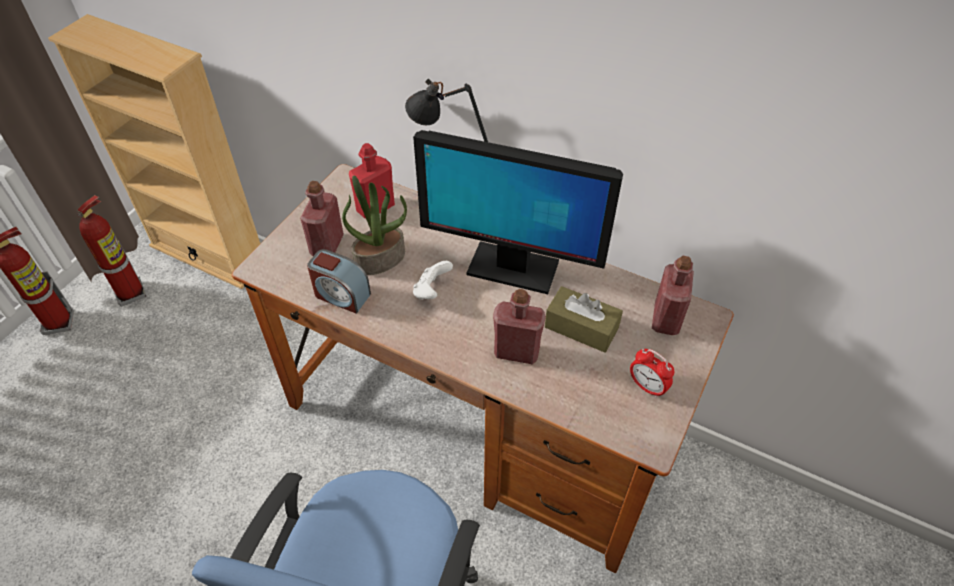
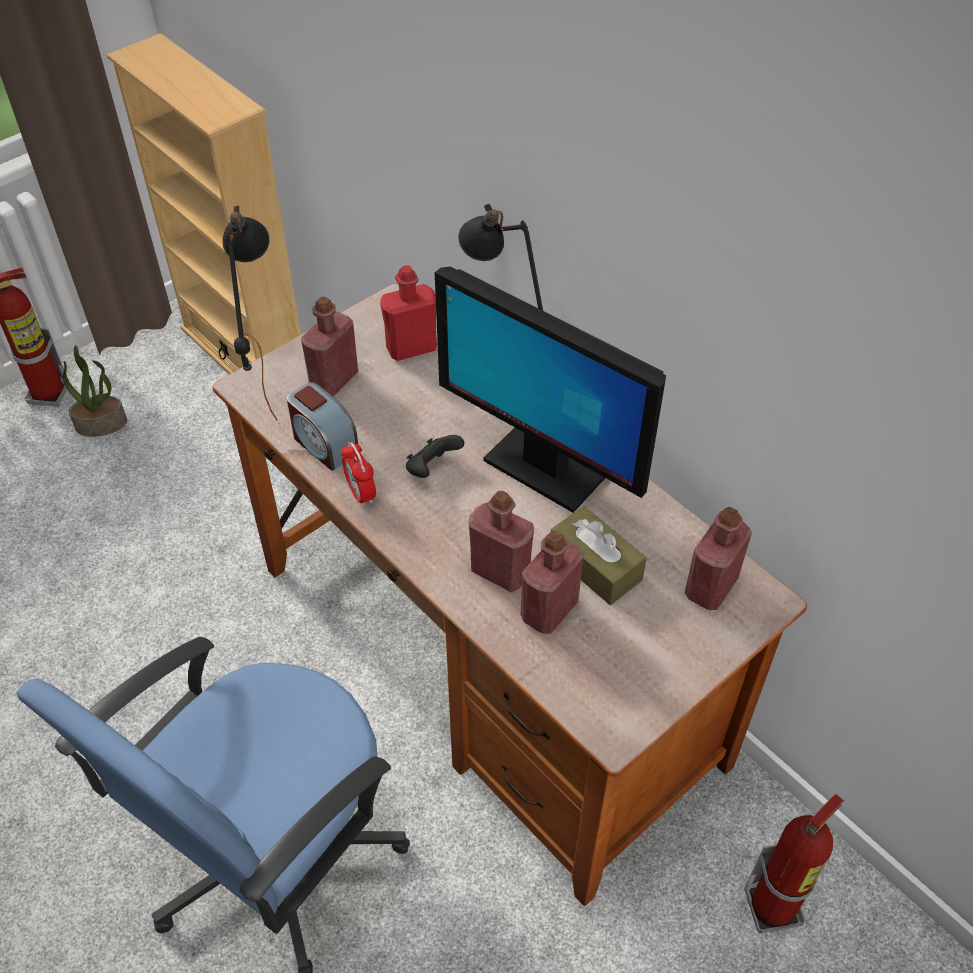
camera: 20 degrees right, 0 degrees up
(131, 293) = (140, 381): fire extinguisher -> fire extinguisher (774, 907)
(274, 264) = (264, 387): none -> black table lamp
(380, 258) = (389, 412): potted plant -> potted plant (102, 424)
(431, 291) = (432, 469): white game controller -> black game controller
(564, 369) = (549, 610): none -> red bottle
(647, 387) = (642, 663): alarm clock -> alarm clock (361, 493)

